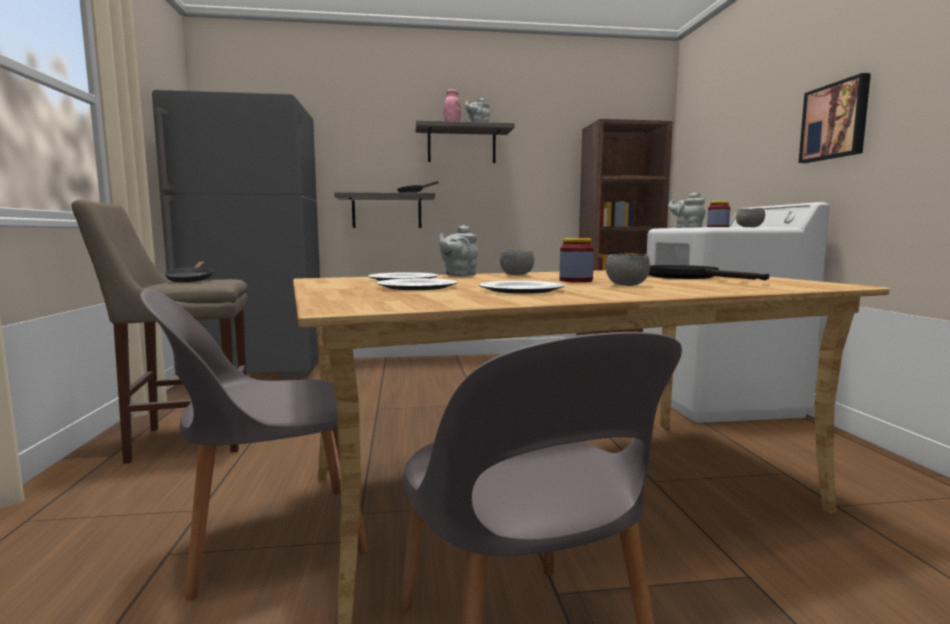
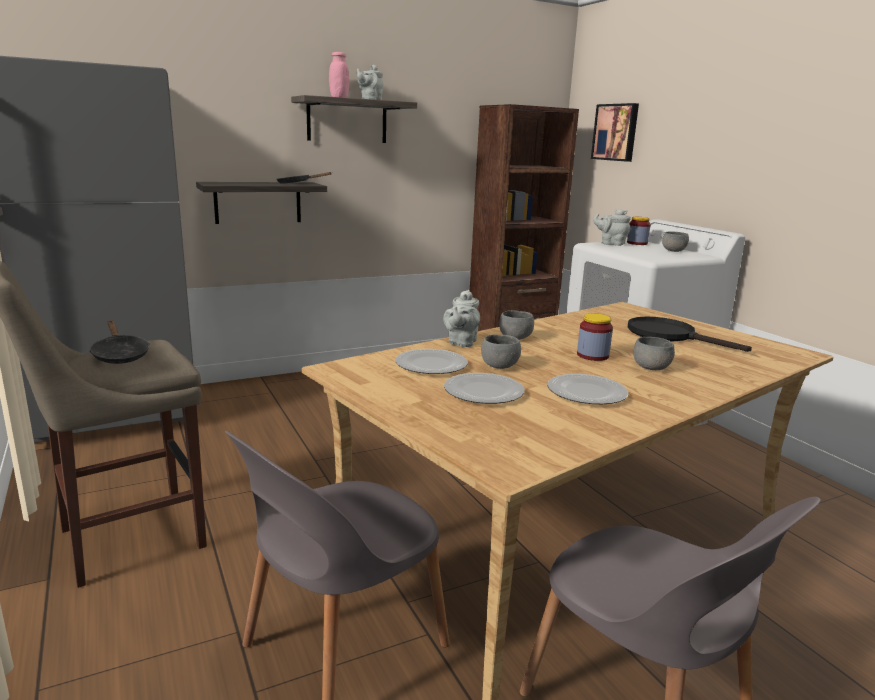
camera: 20 degrees left, 10 degrees up
(466, 281) = (499, 366): none -> grey bowl
(835, 121) = (756, 157): picture -> picture (616, 132)

